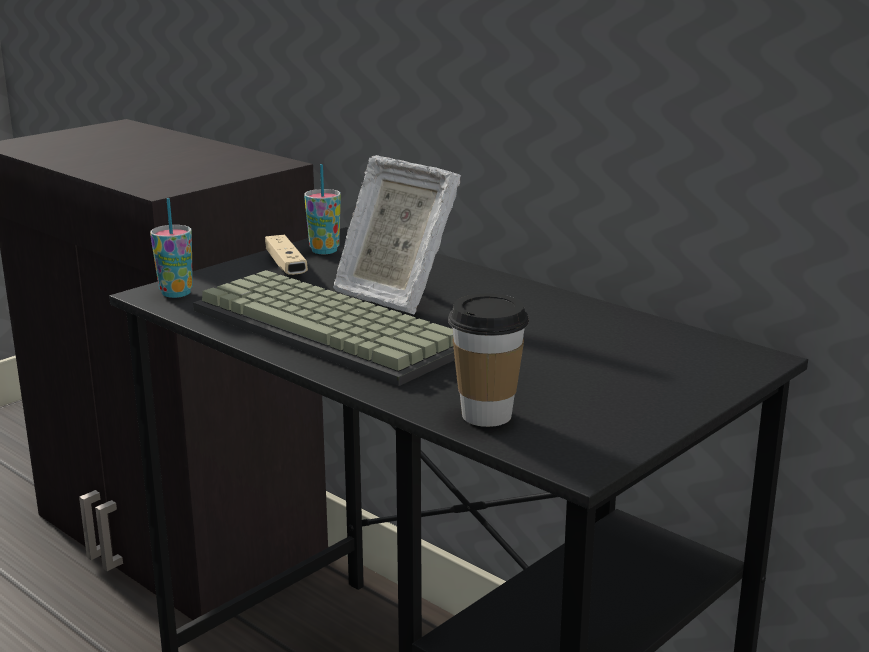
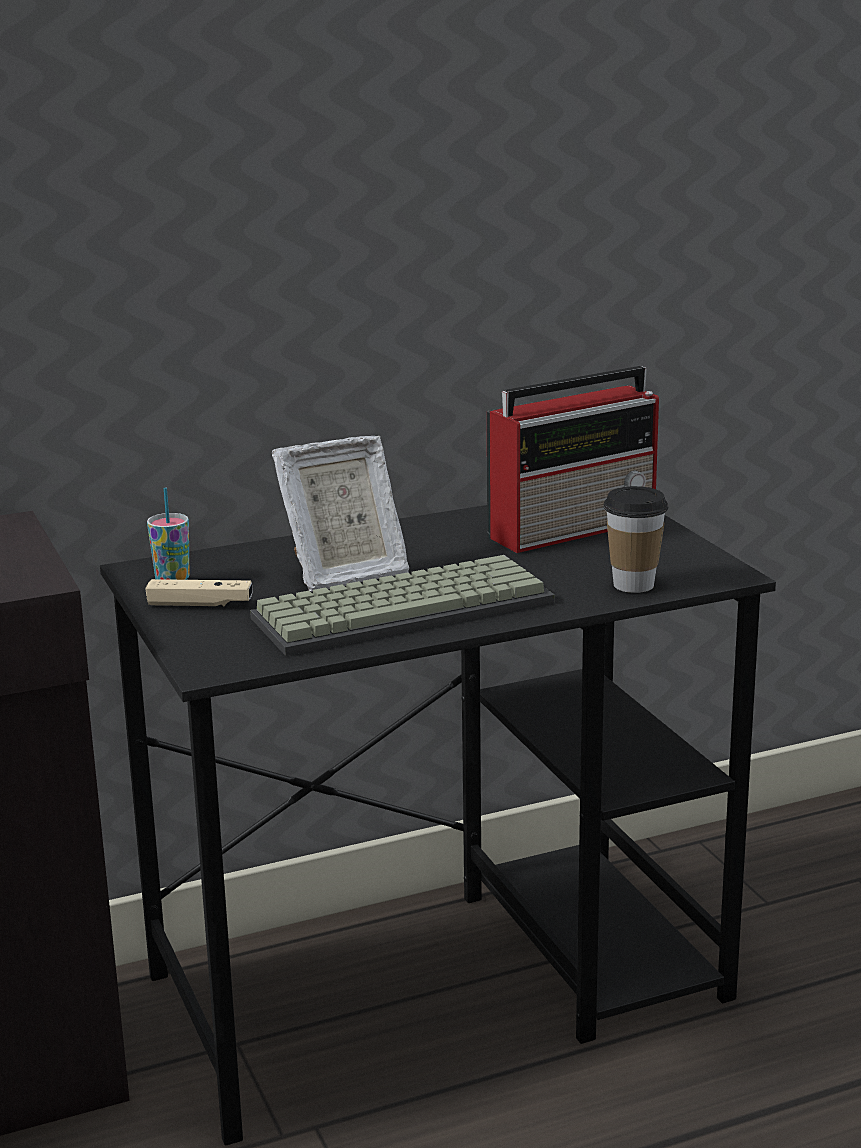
camera: 65 degrees left, 0 degrees up
(176, 293) = (222, 658): cup -> none
(632, 361) = (575, 527): none -> radio

